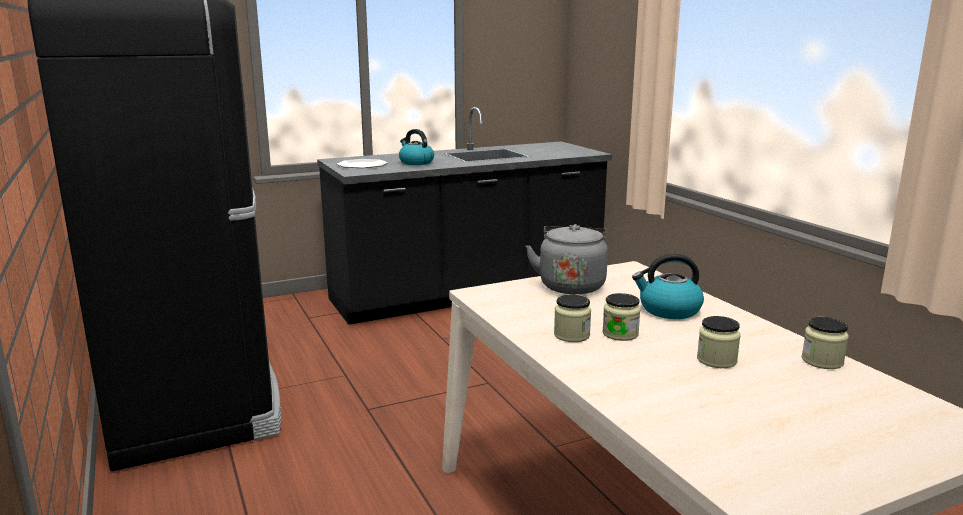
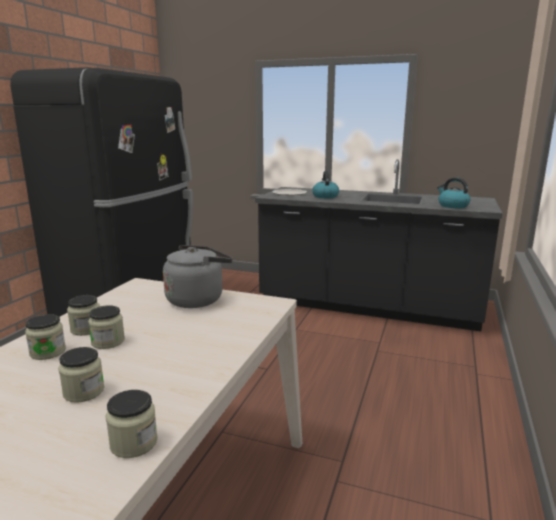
camera: 45 degrees right, 0 degrees up
(606, 358) = (48, 352): none -> jar
(668, 310) = (189, 342): kettle -> kettle (452, 206)

